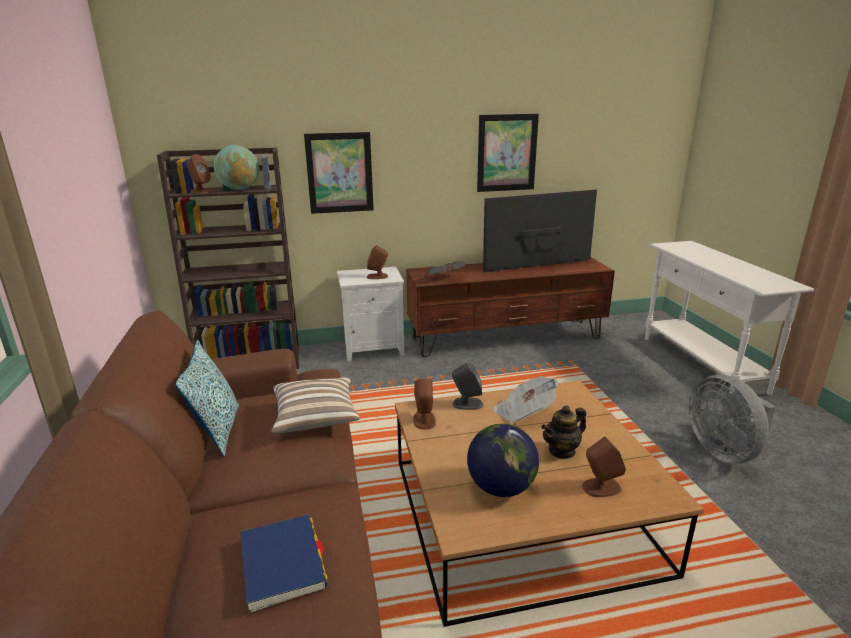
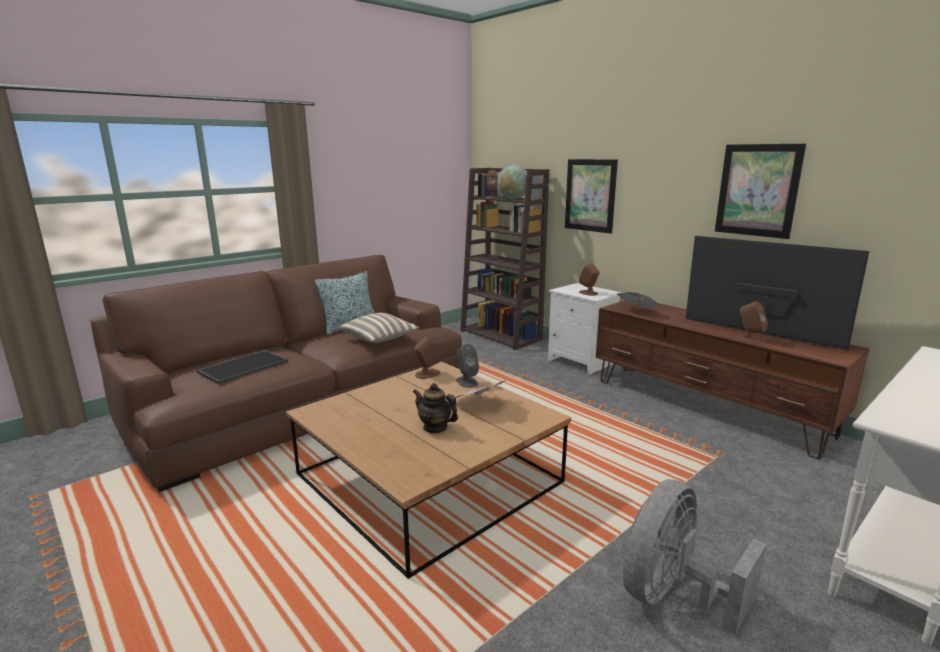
camera: 60 degrees right, 5 degrees down
(282, 564) = (243, 366): blue book -> tray
(501, 488) = (365, 414): globe -> none
(601, 487) = (396, 450): brown speaker -> brown speaker (749, 339)

